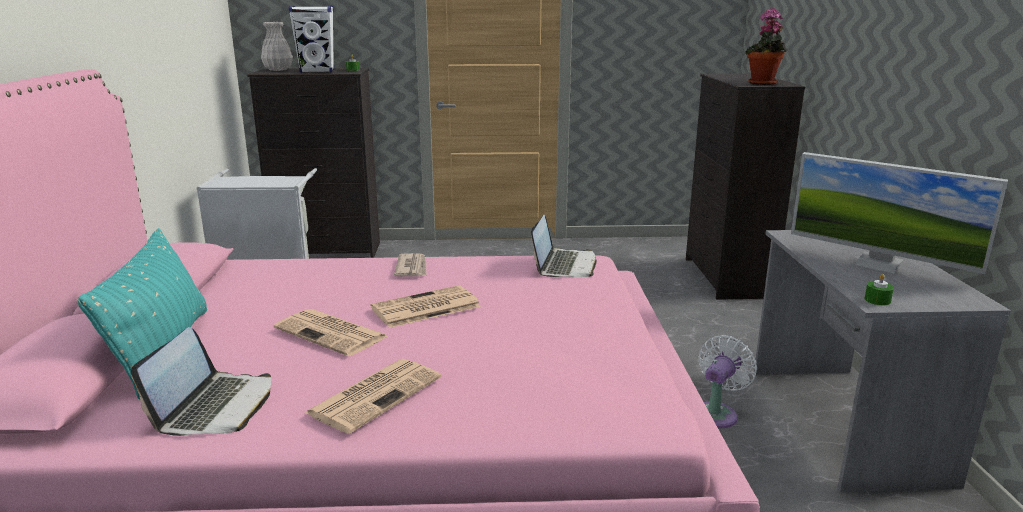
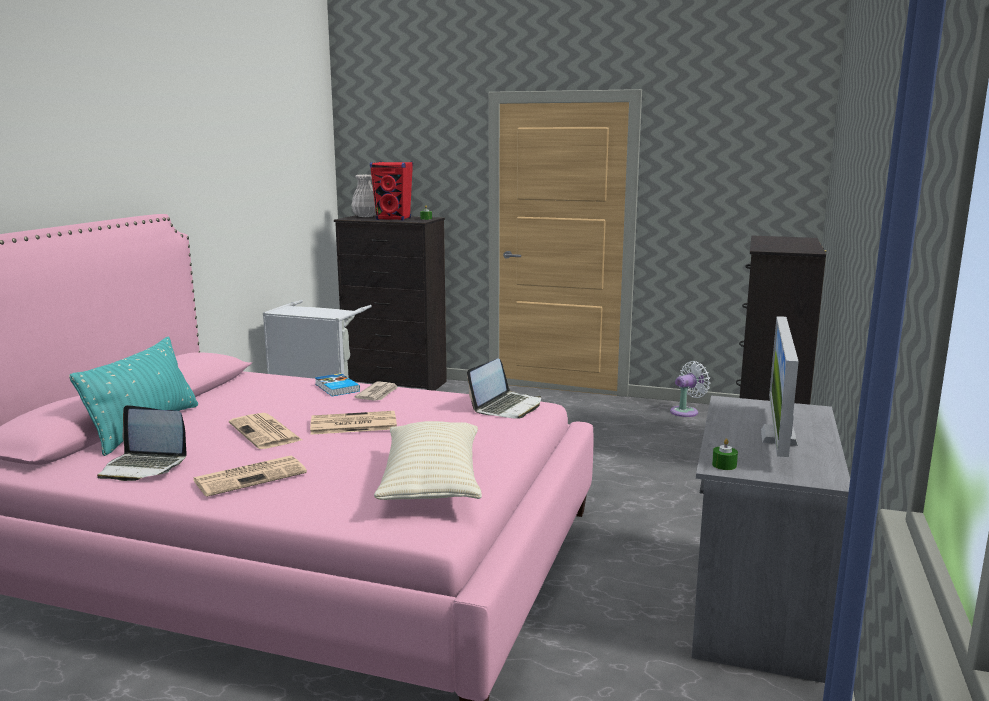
camera: 20 degrees right, 5 degrees down
(215, 406) = (143, 467): laptop -> laptop turned 75 degrees clockwise
(317, 71) = (393, 219): white speaker -> red speaker
(356, 266) = (336, 388): none -> book
(590, 365) = (431, 483): none -> beige pillow
(717, 413) = (633, 571): white fan -> white fan (686, 411)
(763, 84) = (785, 249): potted plant -> none
(879, 264) = (778, 437): monitor -> monitor turned 45 degrees clockwise

